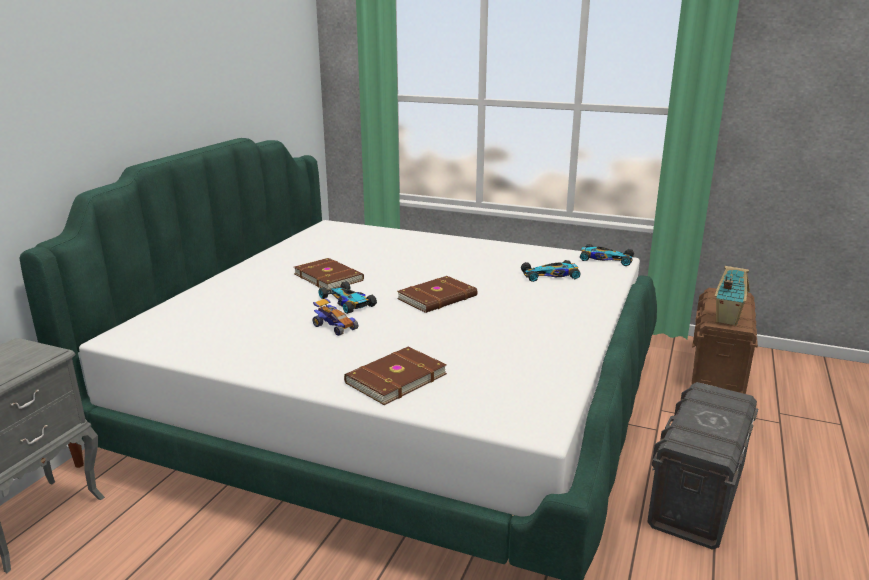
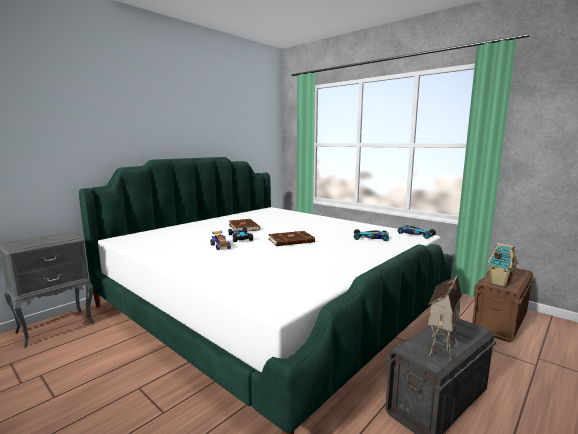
camera: 20 degrees right, 10 degrees down
(394, 378) = (222, 272): brown book -> none
(712, 430) = (440, 346): none -> toy house

